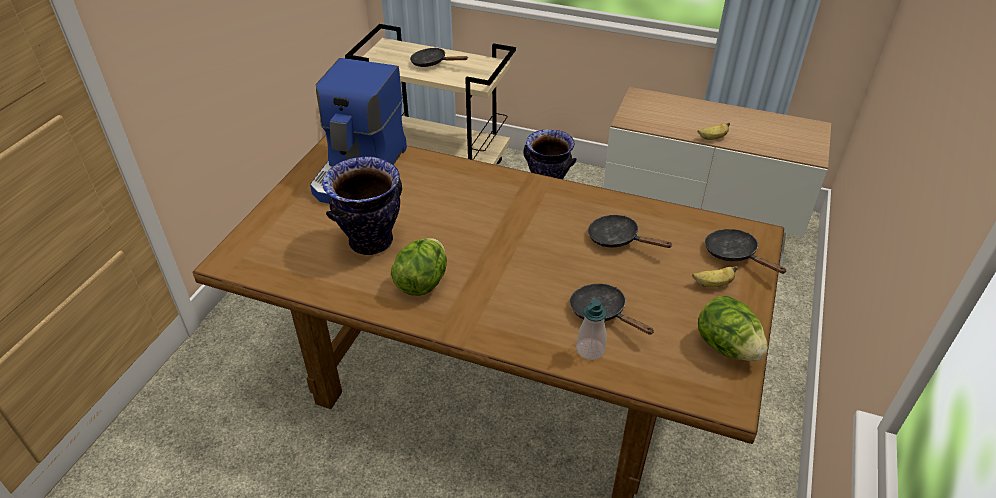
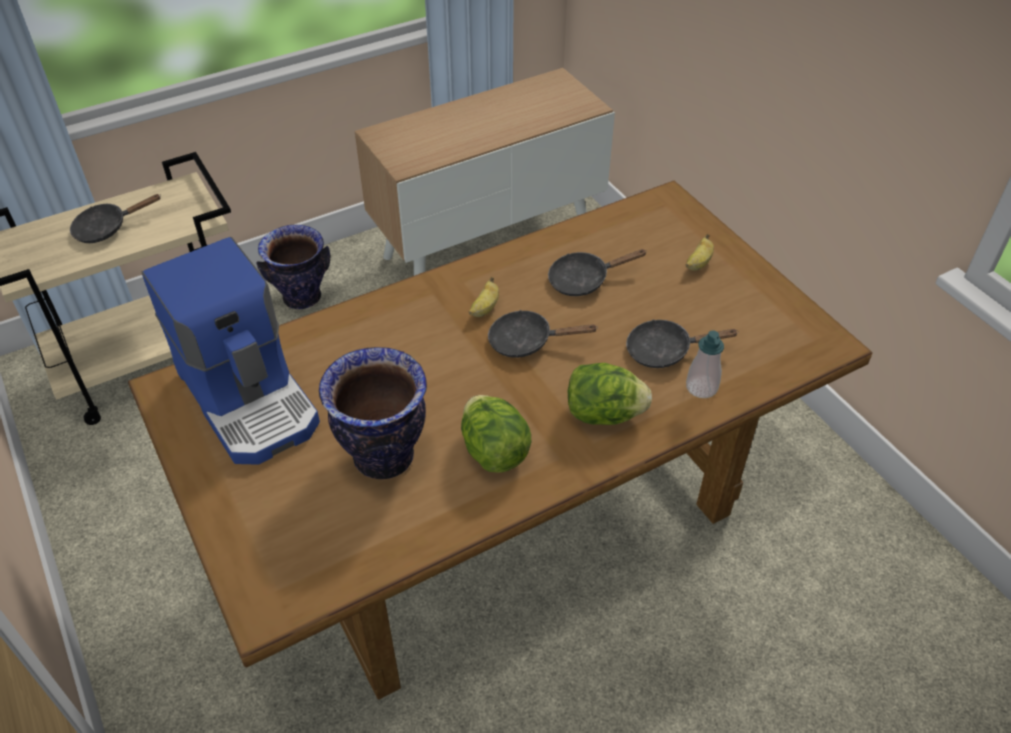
camera: 50 degrees left, 5 degrees up
(712, 138) = (497, 138): banana -> banana (484, 309)
(726, 346) = (773, 305): lettuce -> lettuce (603, 414)
(734, 254) = (677, 228): black frying pan -> black frying pan (526, 341)

